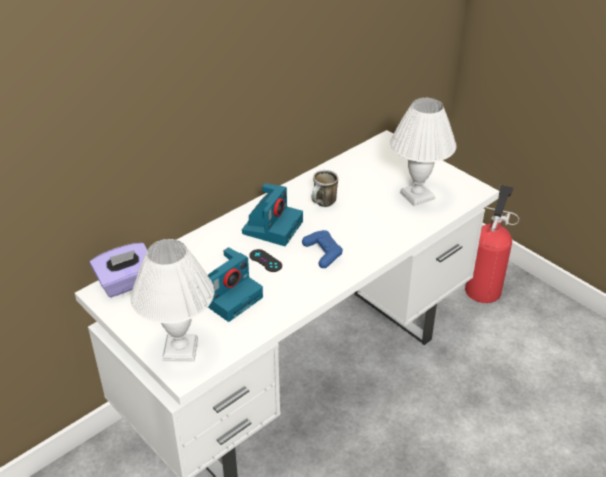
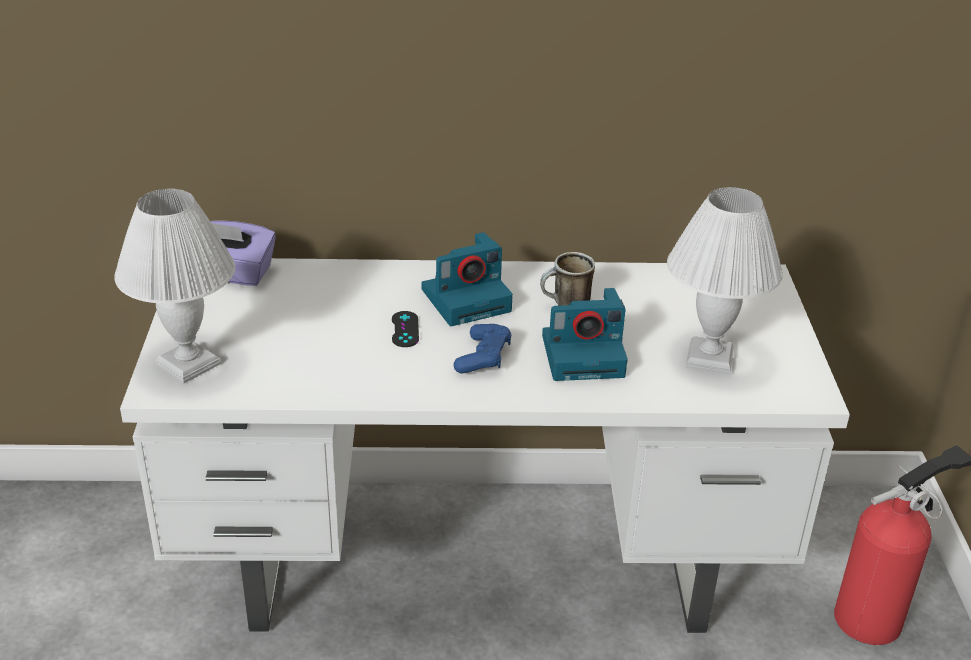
camera: 40 degrees right, 5 degrees down
(228, 295) = (312, 342): camera -> camera (584, 355)

